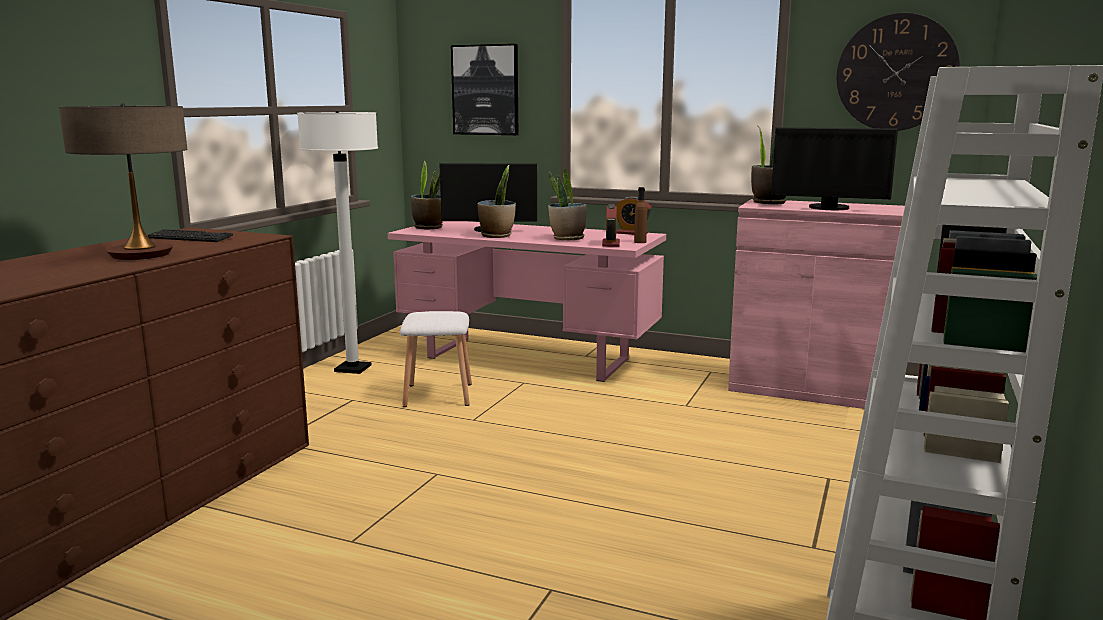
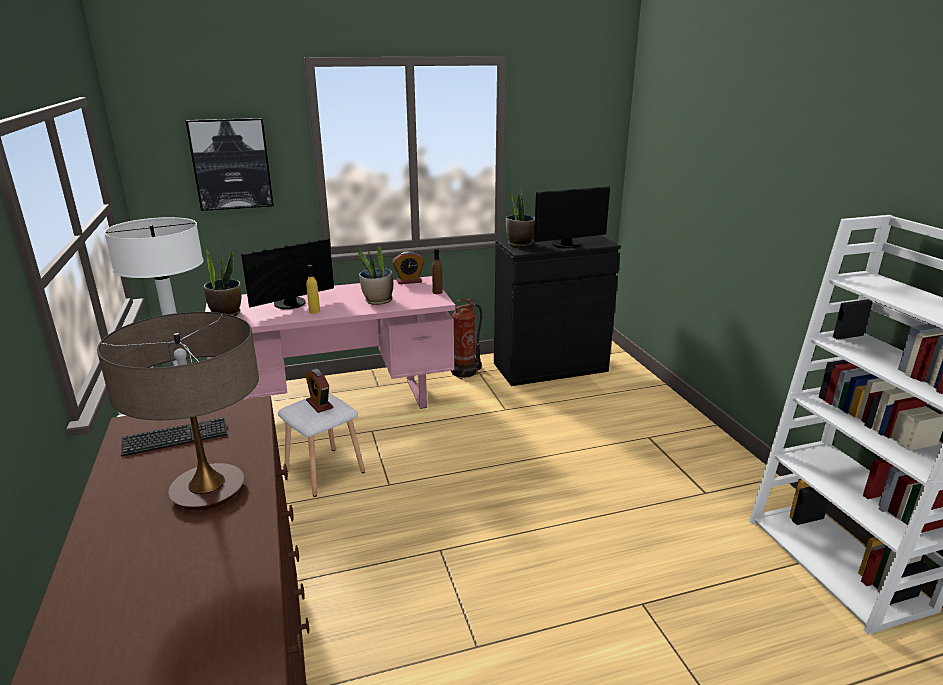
camera: 40 degrees left, 10 degrees up
(497, 236) = (314, 311): potted plant -> yellow bottle
(611, 244) = (423, 300): alarm clock -> alarm clock (319, 404)
(695, 368) = (465, 372): none -> fire extinguisher
(808, 389) = (550, 367): pink cabinet -> black cabinet
(896, 73) = (576, 137): wall clock -> none

